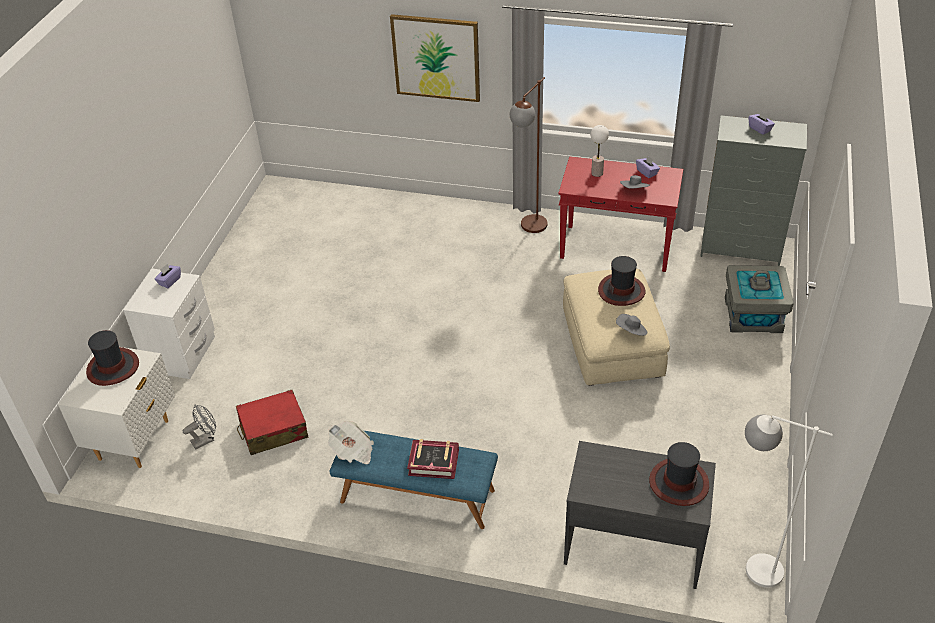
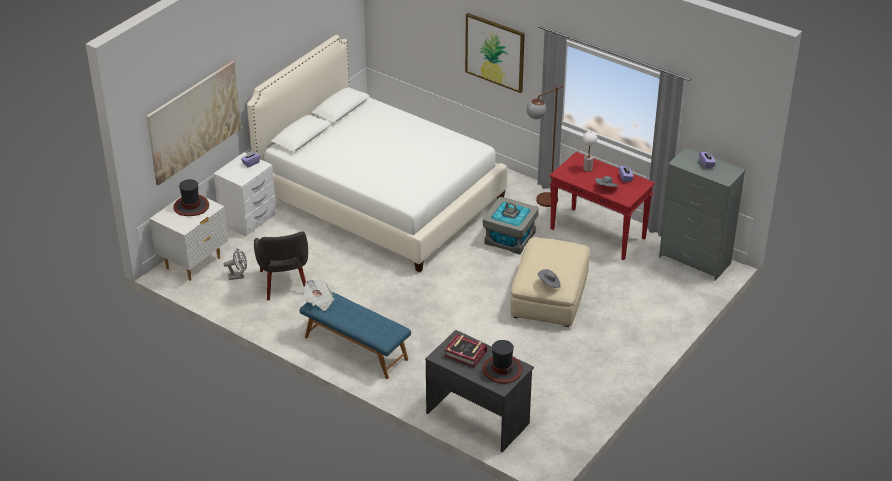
camera: 20 degrees right, 5 degrees down
(81, 248) = (194, 122): none -> picture
(273, 430) = (284, 283): red suitcase -> grey armchair
(337, 277) = (380, 198): none -> white bed
(433, 462) = (366, 322): book -> book (465, 354)
(621, 291) = (561, 256): hat -> none
(750, 566) = (547, 451): white floor lamp -> none
(753, 315) = (668, 307): grey storage box -> grey storage box (509, 238)

